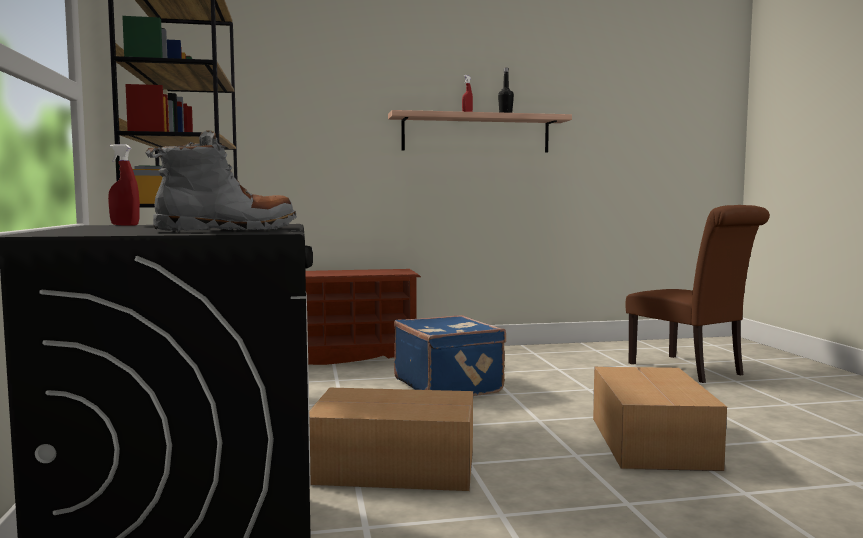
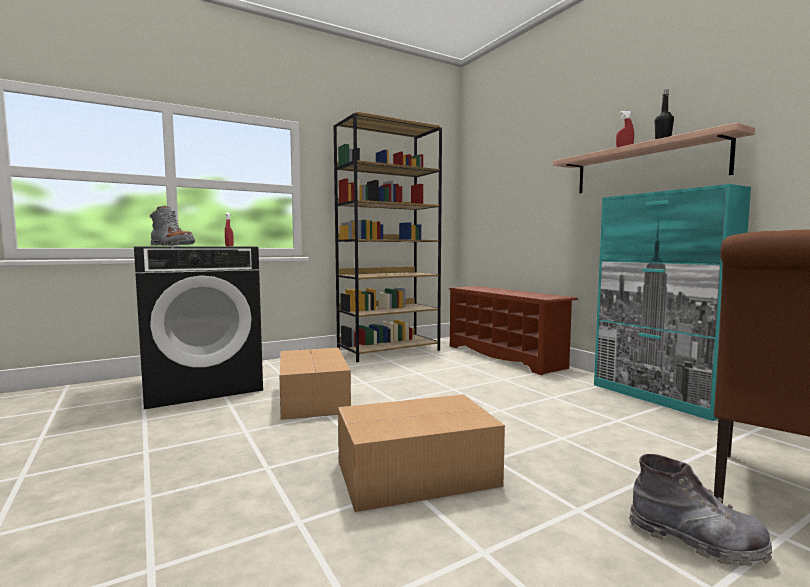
camera: 70 degrees right, 0 degrees up
(449, 385) = (493, 390): blue suitcase -> none
(515, 350) = (657, 398): none -> turquoise cabinet
(743, 395) = (696, 540): none -> grey boot

